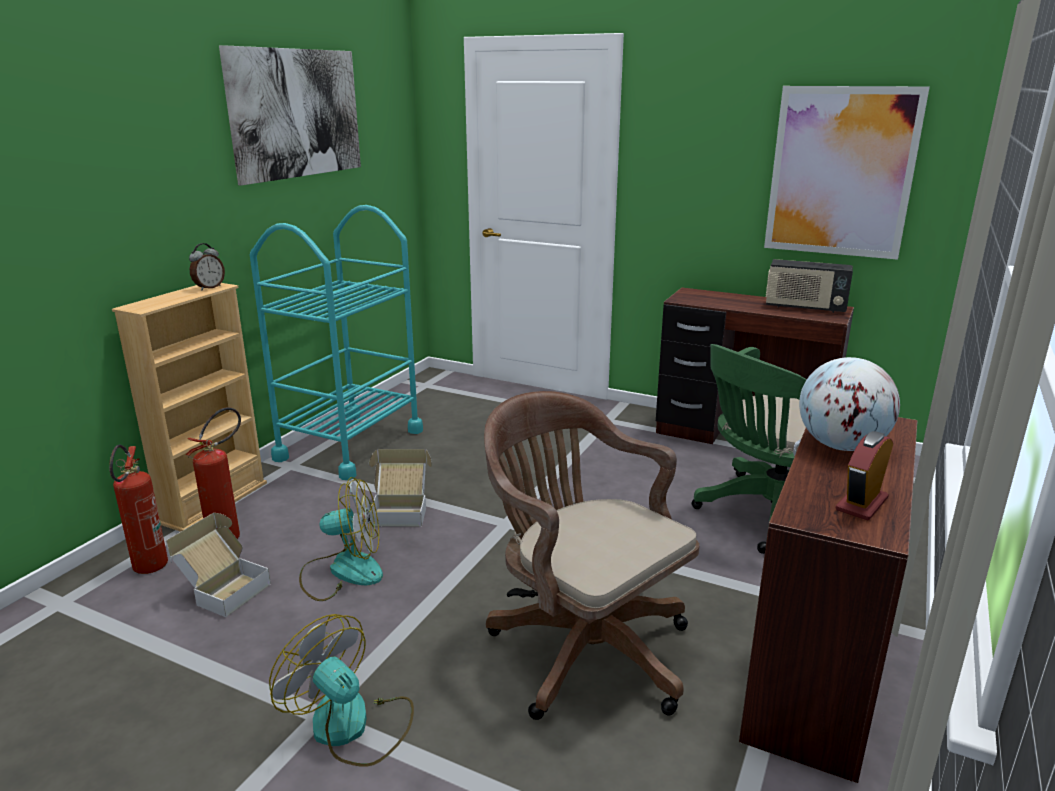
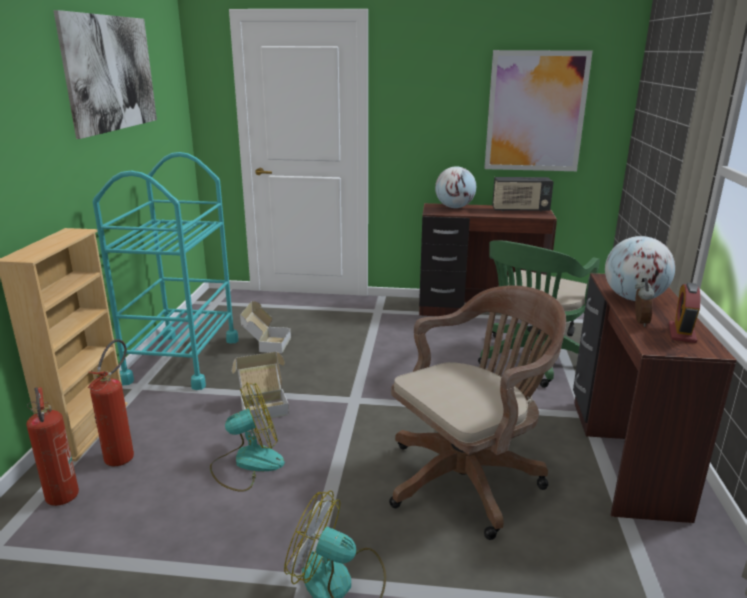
camera: 20 degrees left, 0 degrees up
(209, 287) = (72, 233): alarm clock -> alarm clock (639, 322)
(223, 590) = (149, 502): cardboard box -> cardboard box (266, 344)
(582, 646) = (469, 478): brown office chair -> brown office chair turned 120 degrees clockwise
(715, 296) = (454, 207): none -> globe

